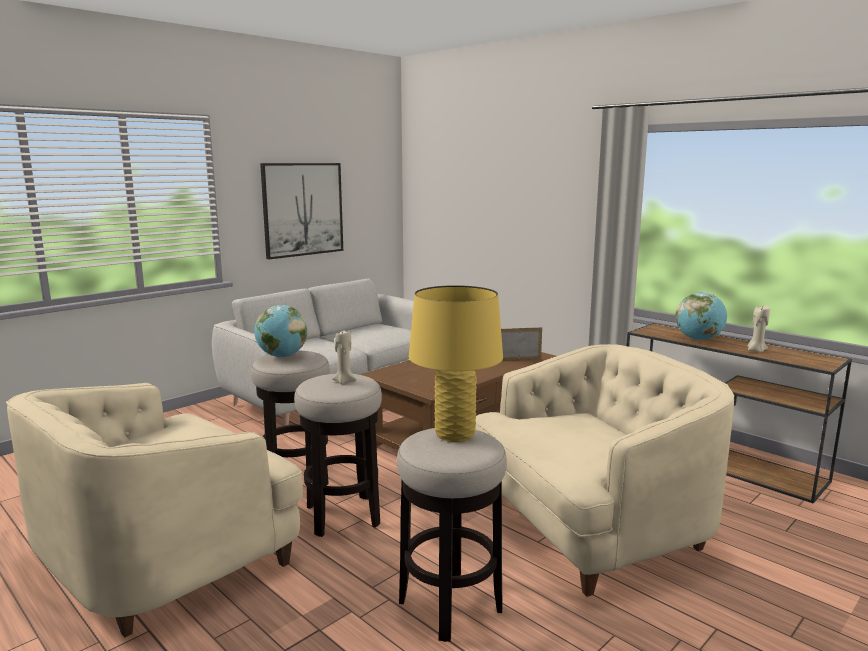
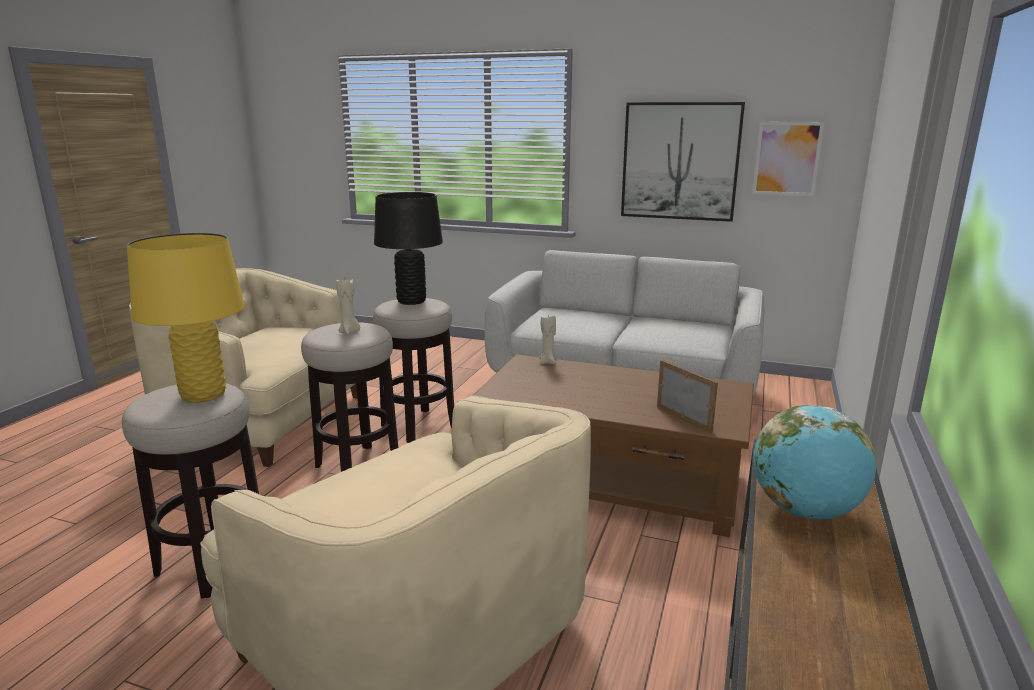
camera: 65 degrees right, 5 degrees up
(282, 356) = (411, 301): globe -> black table lamp
(365, 202) = (787, 159): none -> picture
(756, 350) = (807, 591): beige candle -> beige candle (548, 362)

